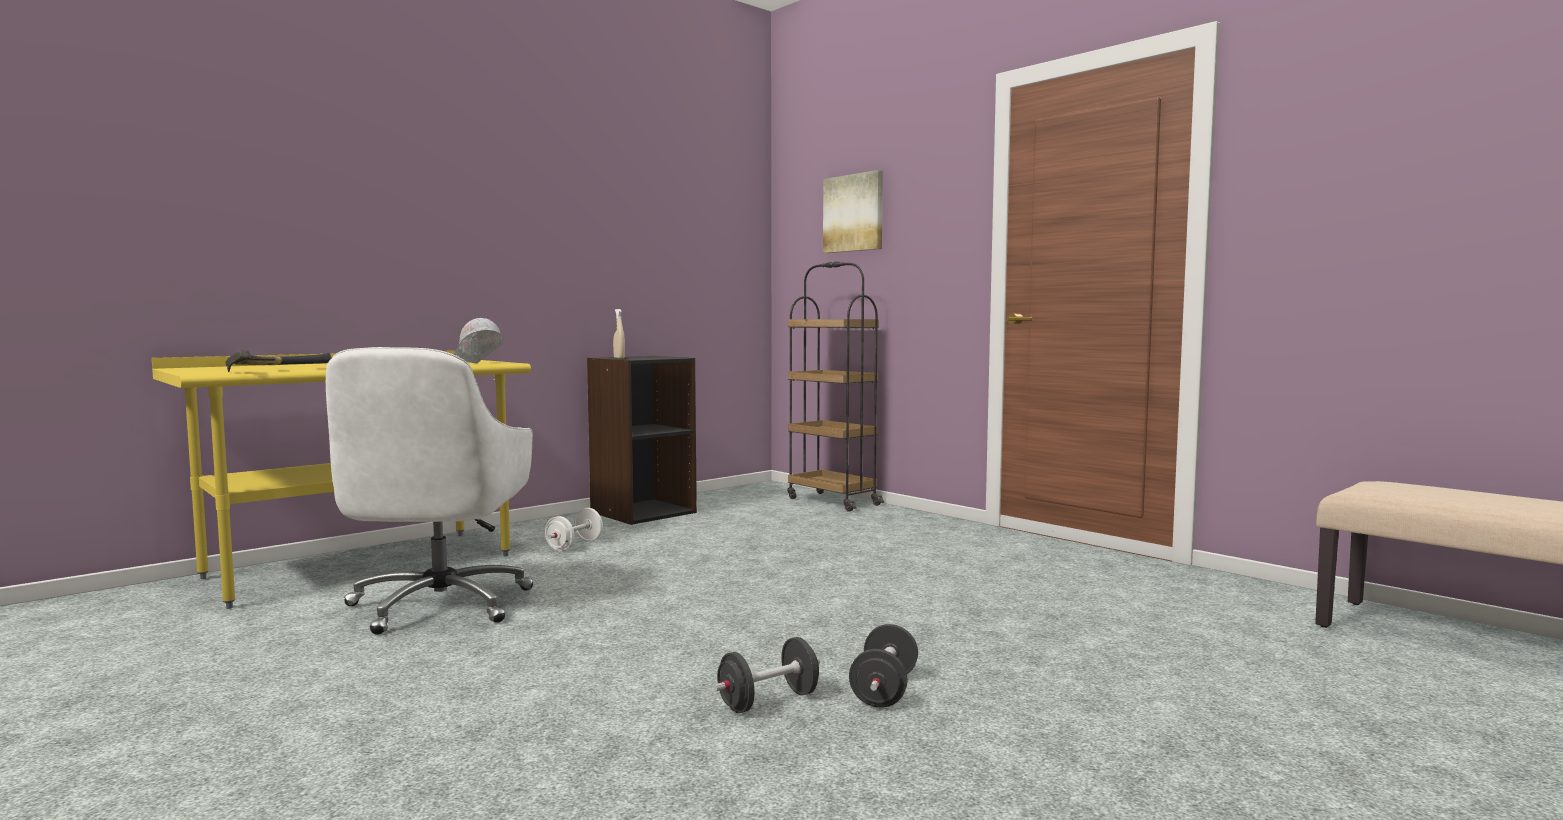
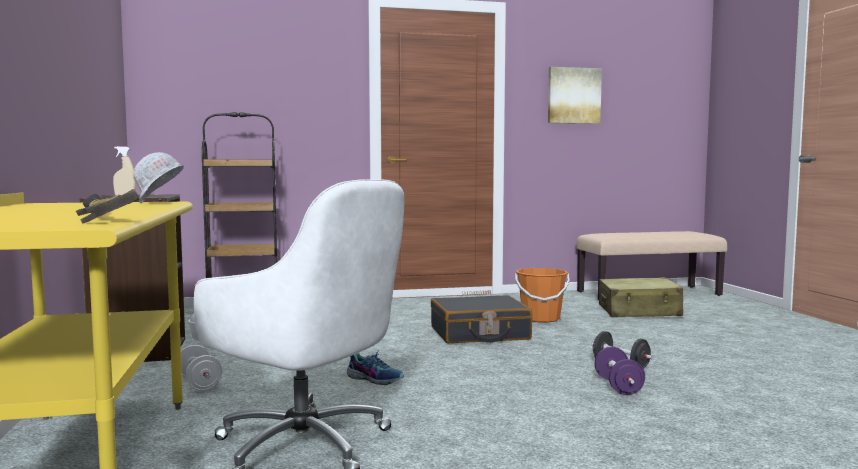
camera: 60 degrees left, 0 degrees up
(653, 589) = (375, 379): none -> shoe
(768, 701) = (618, 386): black dumbbell -> purple dumbbell
(854, 213) = (236, 73): picture -> picture (573, 95)
(914, 594) = (479, 334): none -> black suitcase
(1078, 608) = (540, 318): none -> orange bucket
(1315, 663) = (639, 311): none -> beige suitcase

